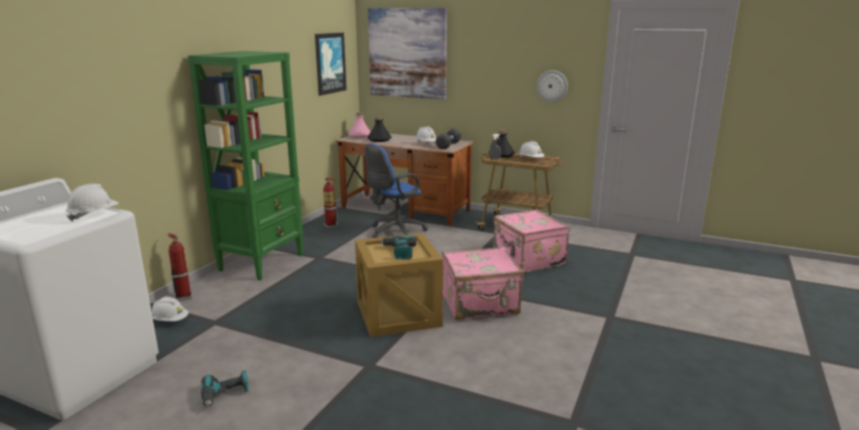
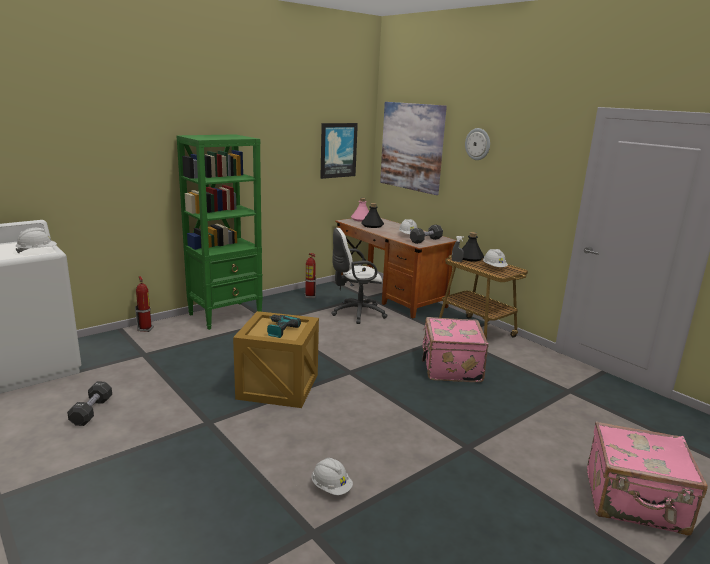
camera: 25 degrees right, 0 degrees up
(170, 320) = (118, 345): white hard hat -> white hard hat (331, 487)
(225, 395) = (92, 411): power drill -> black dumbbell
(394, 232) = (356, 313): blue office chair -> white office chair
(480, 305) = (355, 398): pink suitcase -> pink suitcase (635, 503)
(552, 86) = (532, 194): wall clock -> wall clock (478, 144)

